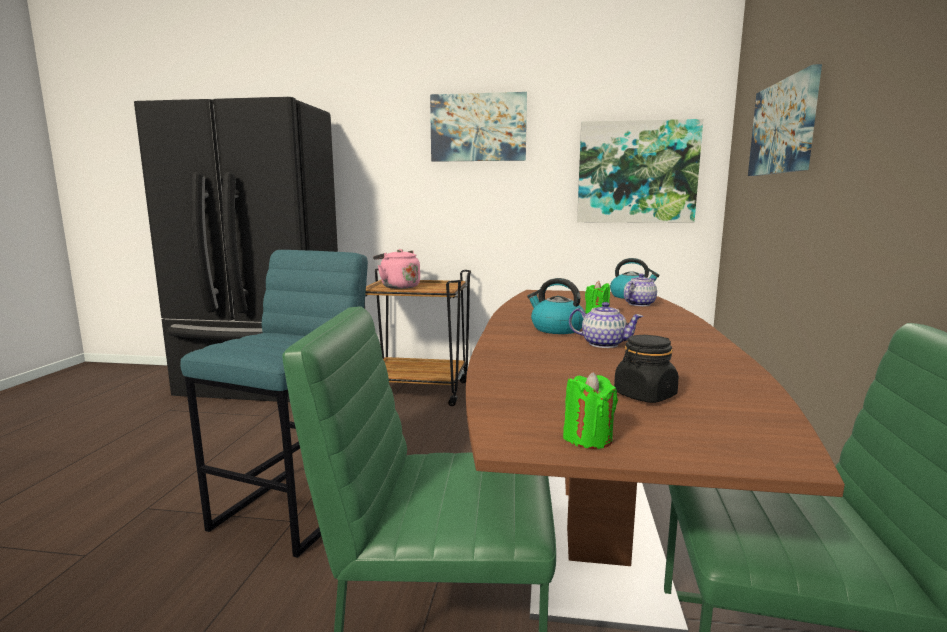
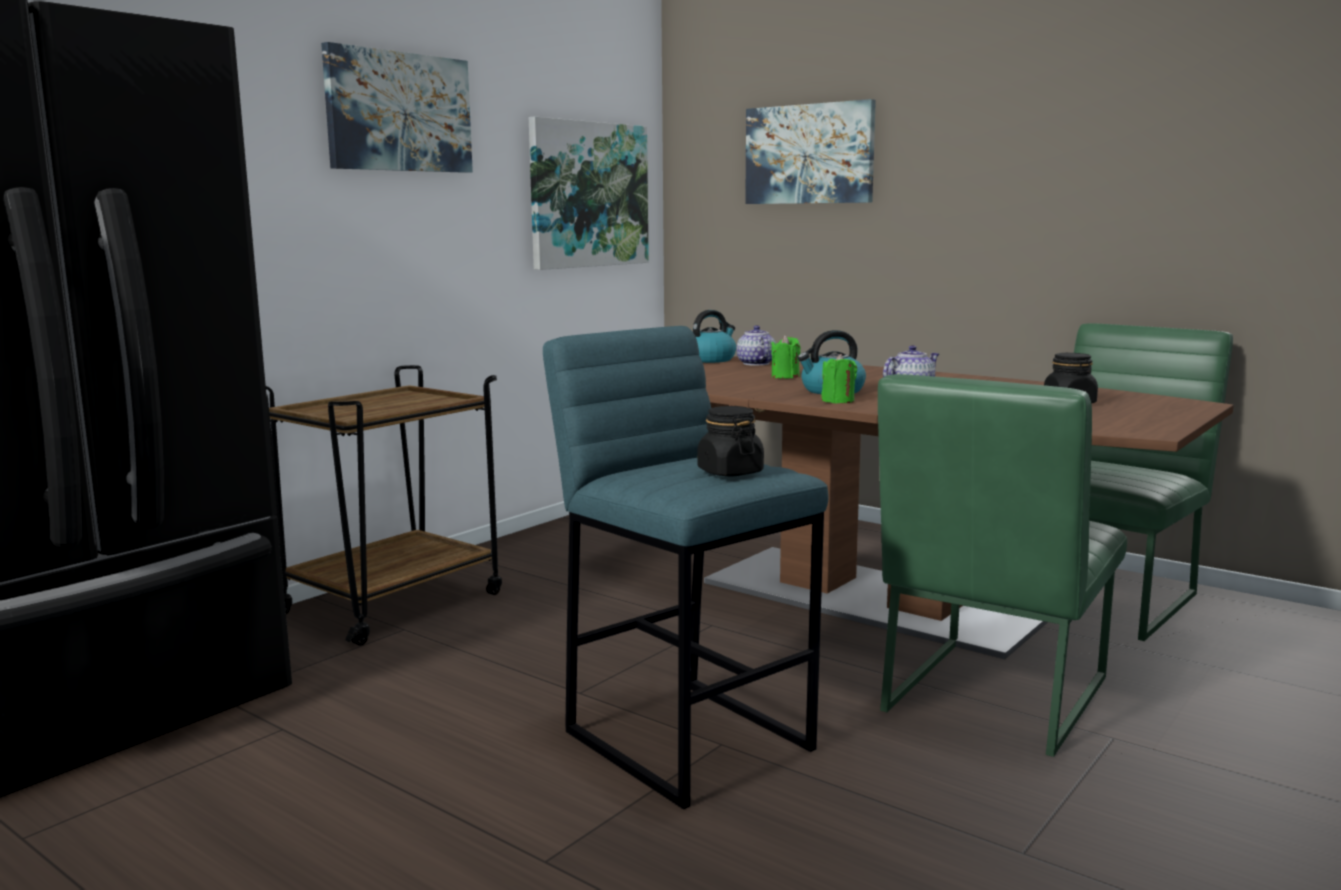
camera: 60 degrees left, 0 degrees up
(257, 345) = (730, 472): none -> black jar
(398, 286) = (356, 411): pink kettle -> none
(588, 438) = (1152, 422): green candle -> green candle (838, 401)

